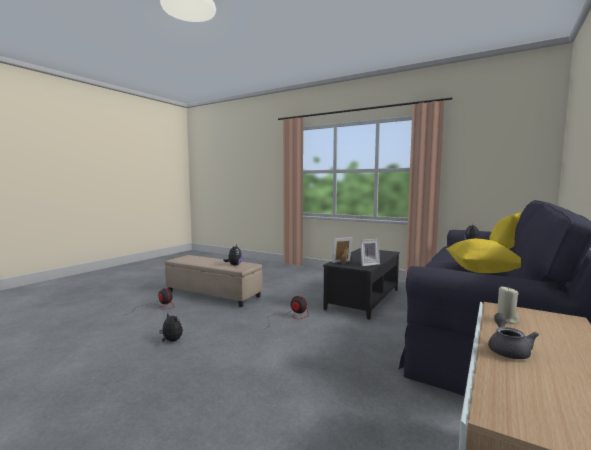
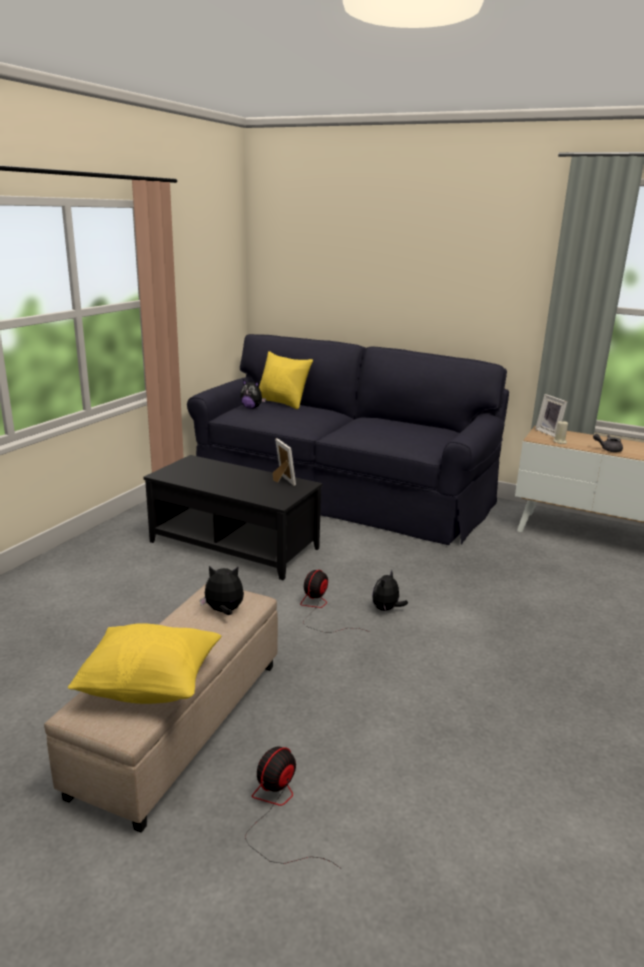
camera: 95 degrees left, 15 degrees up
(171, 341) = (446, 726): plush toy -> plush toy (386, 609)
(342, 262) = (270, 496): picture frame -> picture frame (550, 433)
(481, 271) = (402, 428): yellow pillow -> yellow pillow (150, 686)

